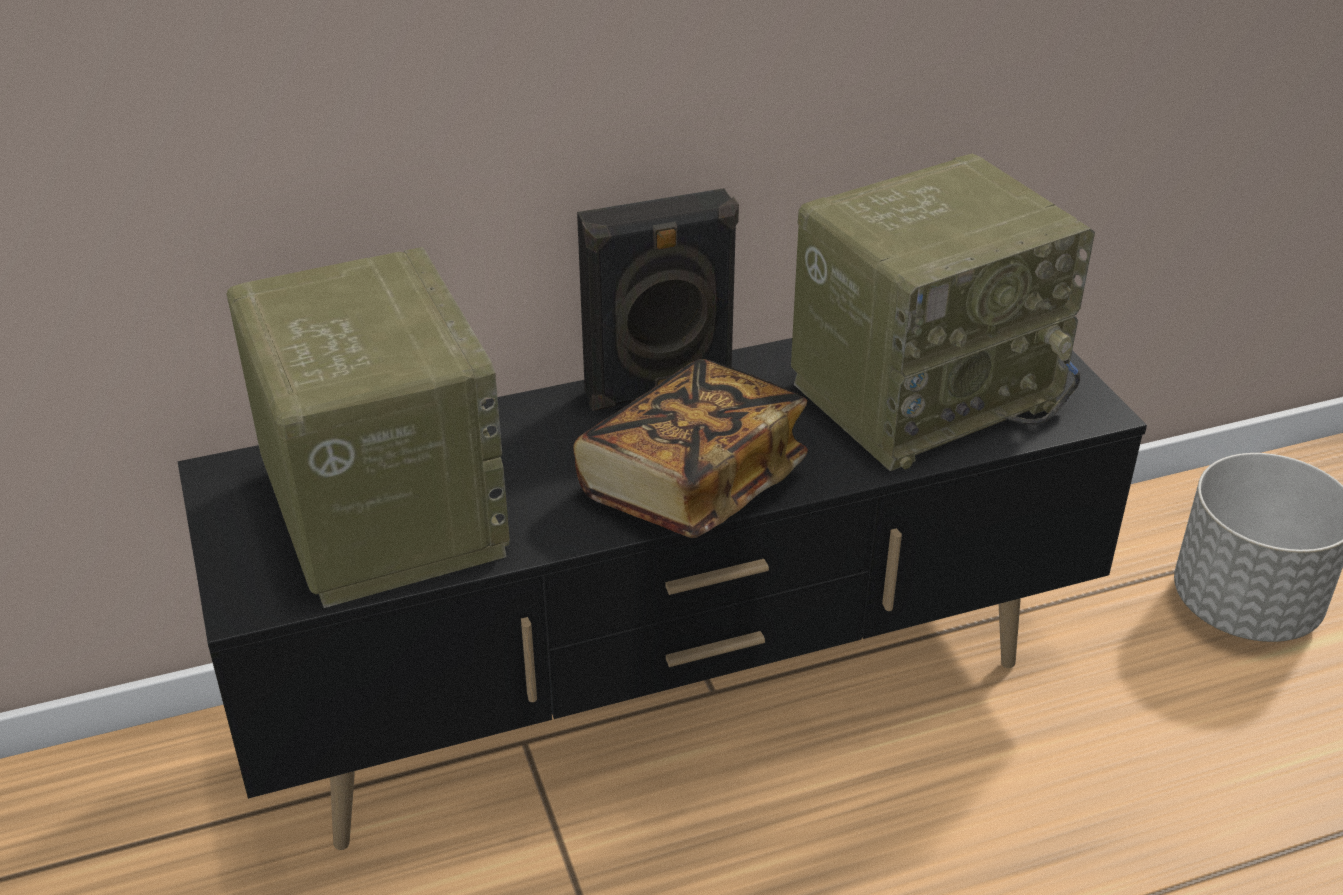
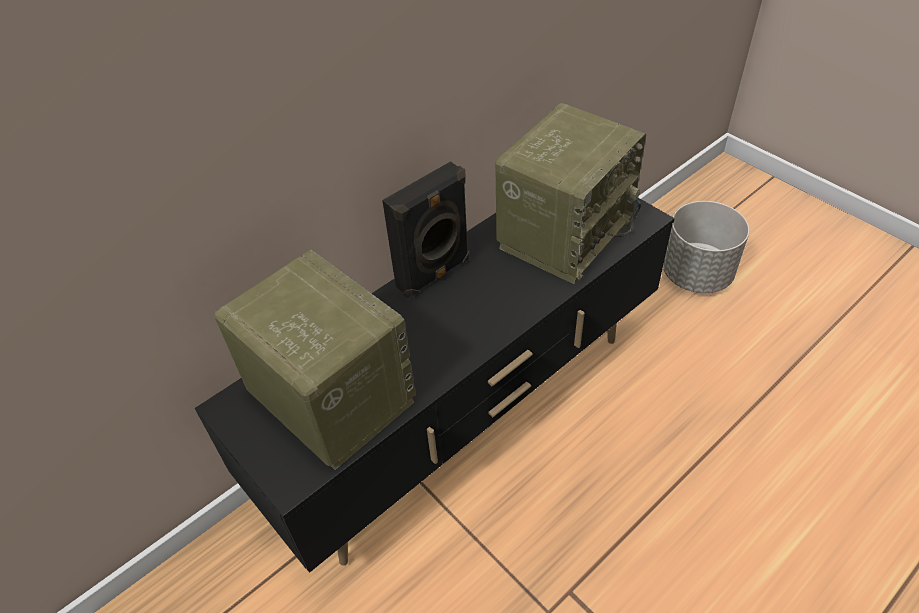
camera: 20 degrees left, 10 degrees up
(692, 484) = (483, 325): book -> none

